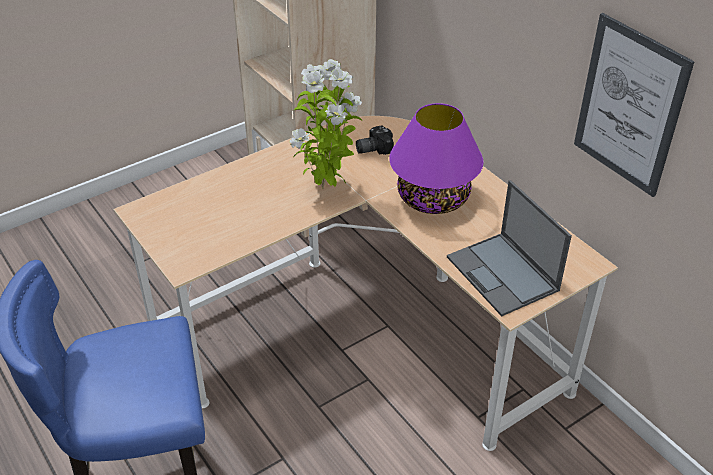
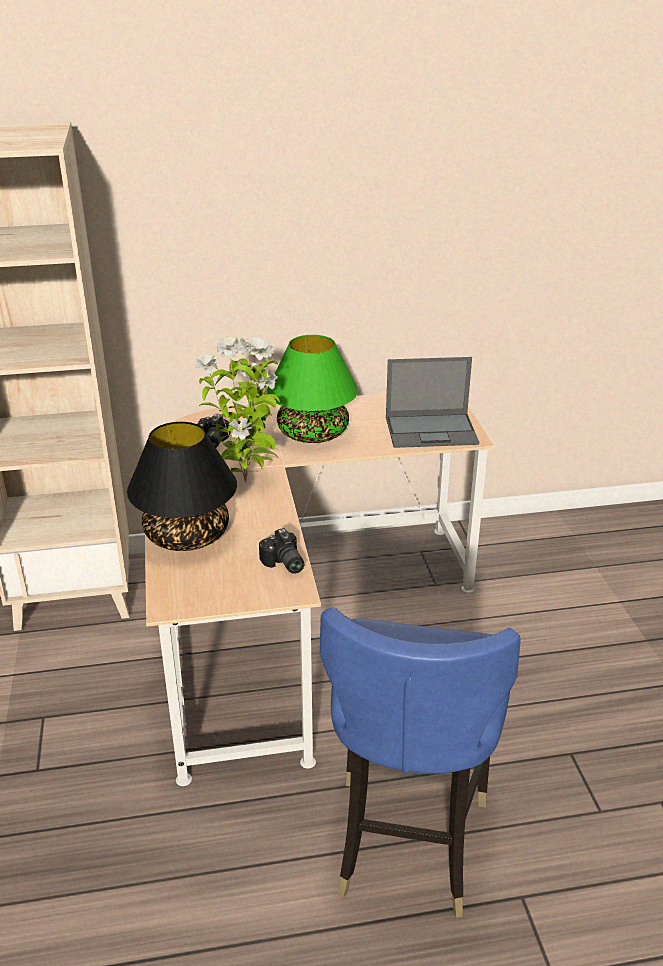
camera: 65 degrees left, 10 degrees down
(215, 249) = (283, 564): none -> camera
(227, 187) = (187, 536): none -> black table lamp
(432, 199) = (313, 433): purple table lamp -> green table lamp
(629, 106) = (432, 251): picture -> none

